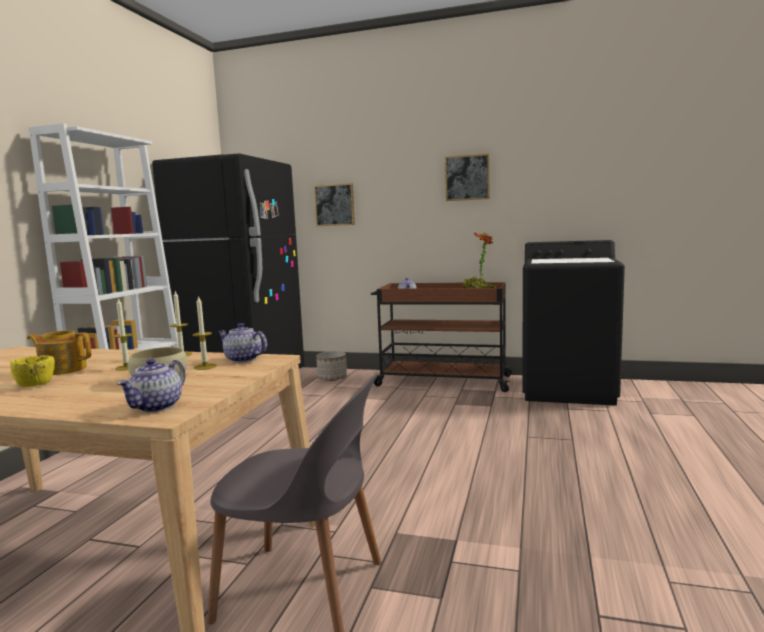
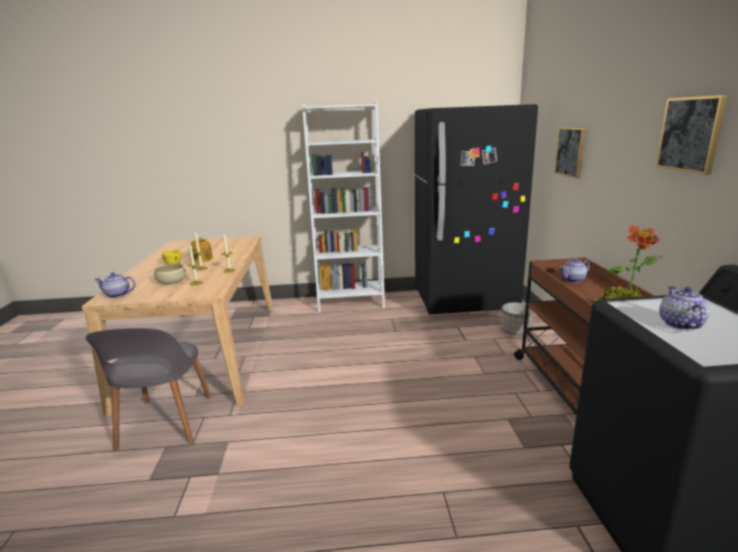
camera: 70 degrees right, 10 degrees up
(242, 359) = (212, 286): teapot -> teapot (679, 324)

